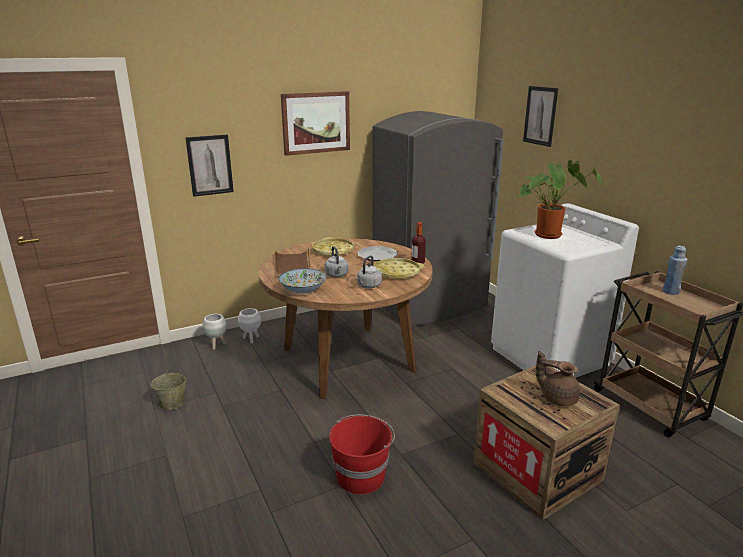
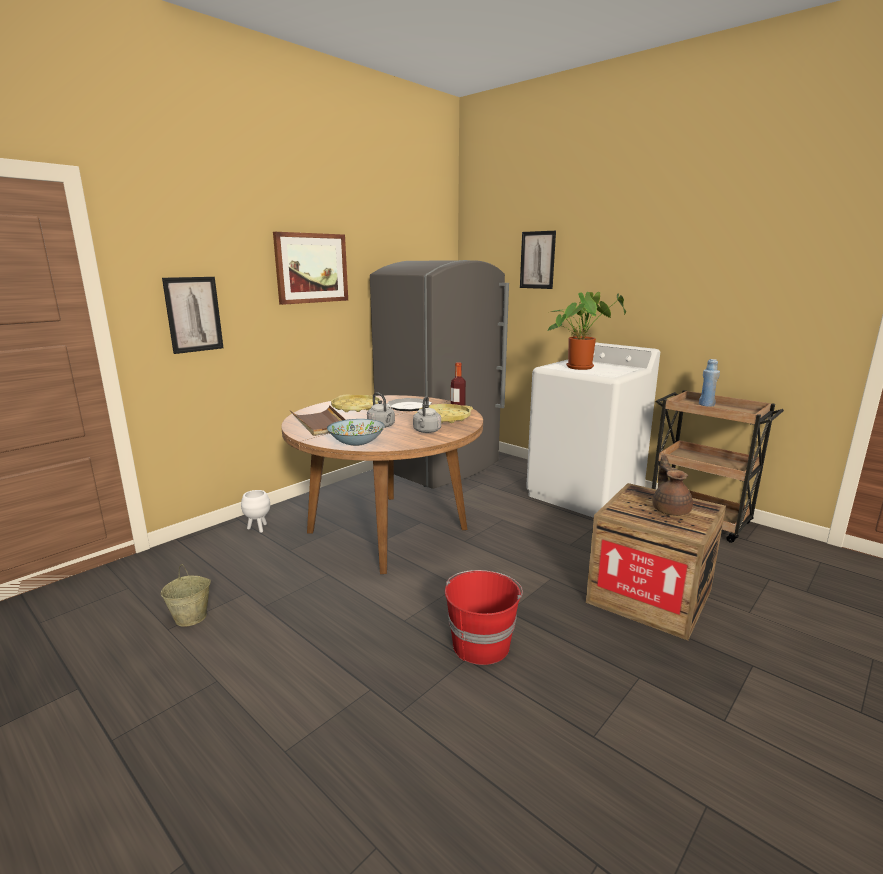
camera: 20 degrees left, 5 degrees down
(217, 345) = (216, 541): white planter -> none
(557, 398) = (670, 509): brown teapot -> brown teapot turned 75 degrees clockwise

